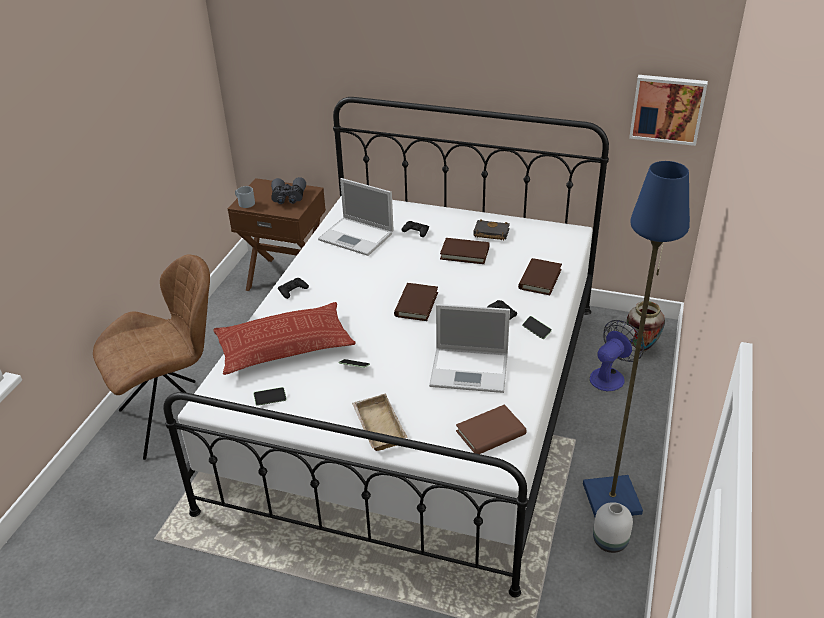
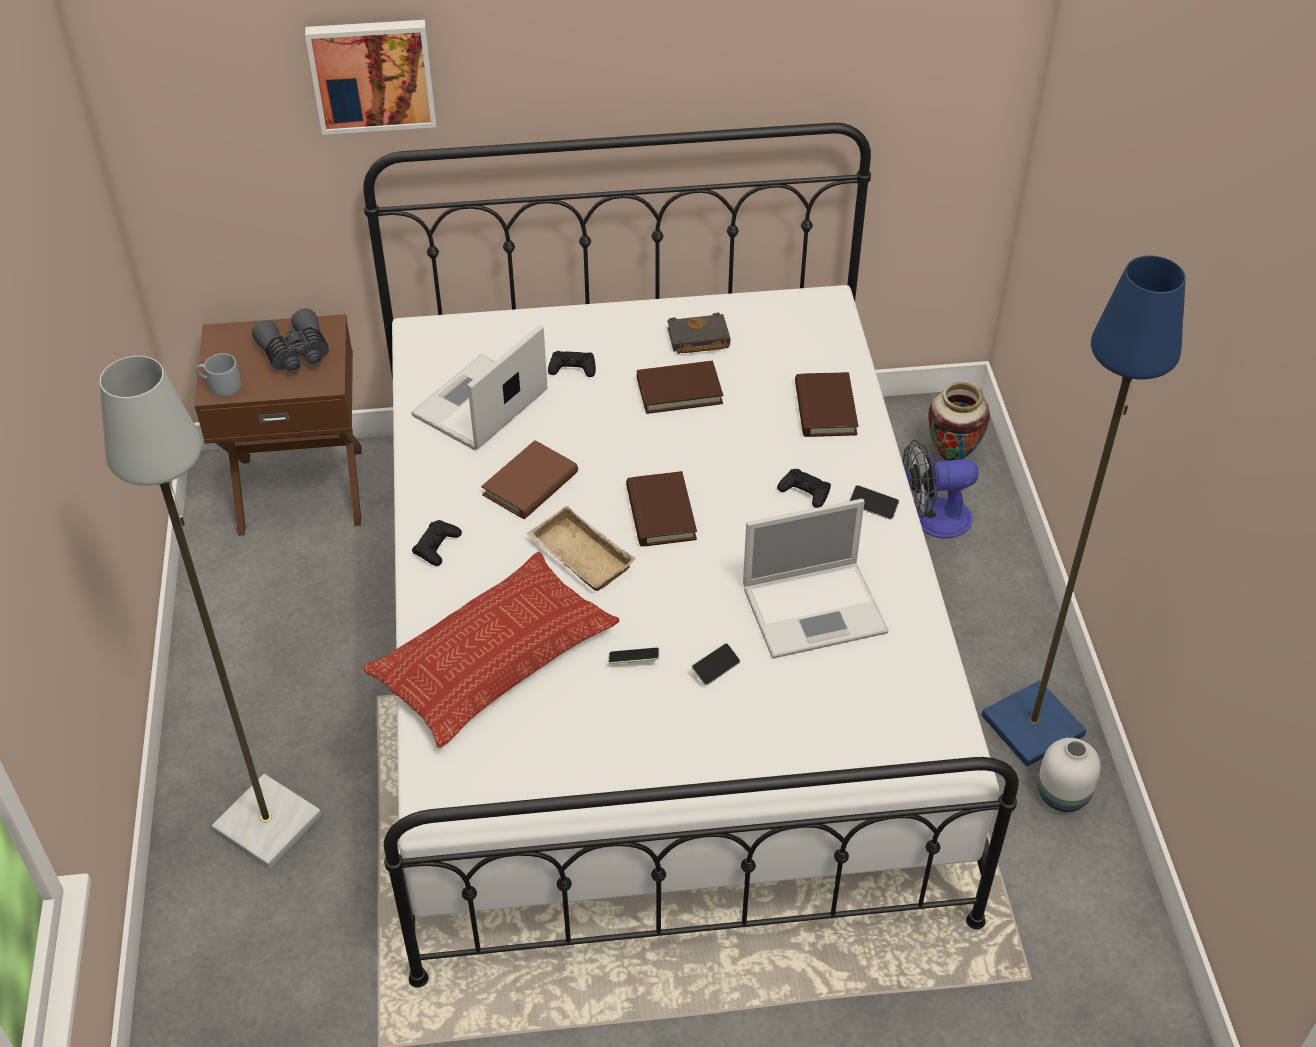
camera: 25 degrees left, 10 degrees up
(175, 417) = (270, 822): brown chair -> grey floor lamp
(270, 399) = (537, 764): phone -> phone (715, 668)
(357, 237) = (479, 406): laptop -> laptop turned 120 degrees clockwise
(377, 426) = (735, 754): beige tray -> beige tray (578, 556)
(490, 433) = (908, 708): brown book -> brown book (530, 484)
(610, 376) = (932, 519): fan -> fan turned 120 degrees counterclockwise
(667, 108) = (958, 77): picture -> picture (372, 74)

